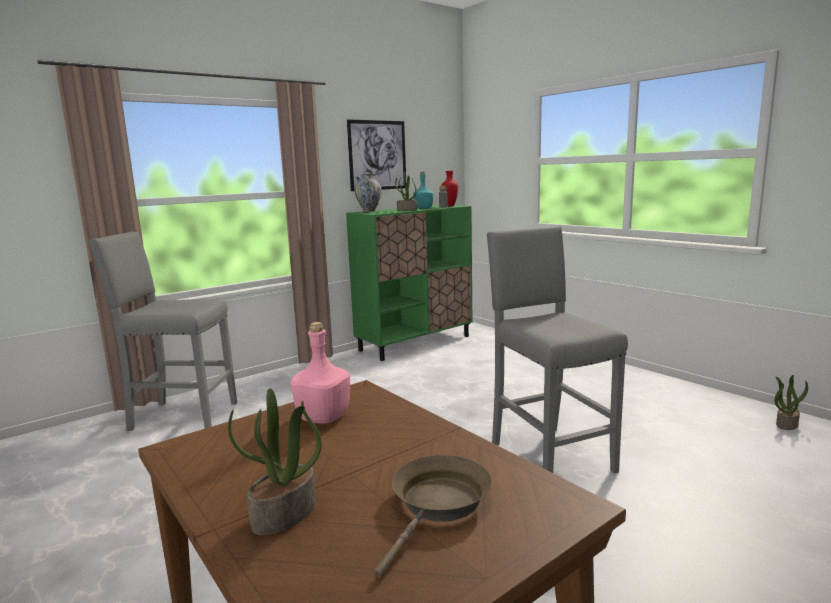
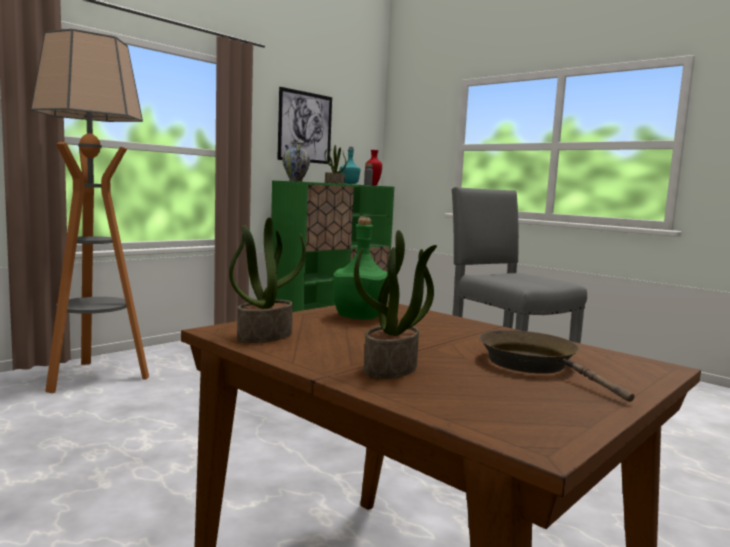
camera: 10 degrees left, 5 degrees down
(182, 416) = (95, 377): grey stool -> floor lamp
(322, 417) = (359, 317): pink bottle -> green bottle
(438, 505) = (534, 365): brown frying pan -> brown frying pan turned 45 degrees counterclockwise
(786, 424) = (703, 392): potted plant -> potted plant (265, 335)

